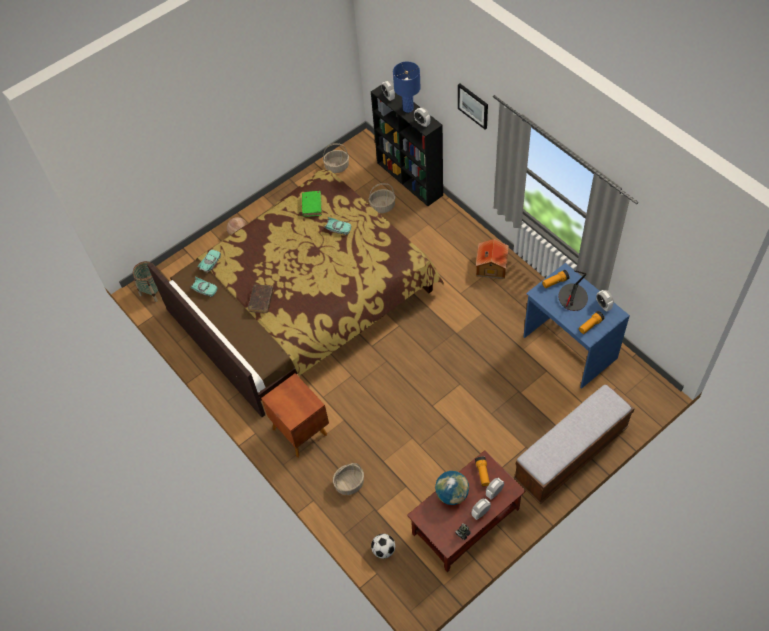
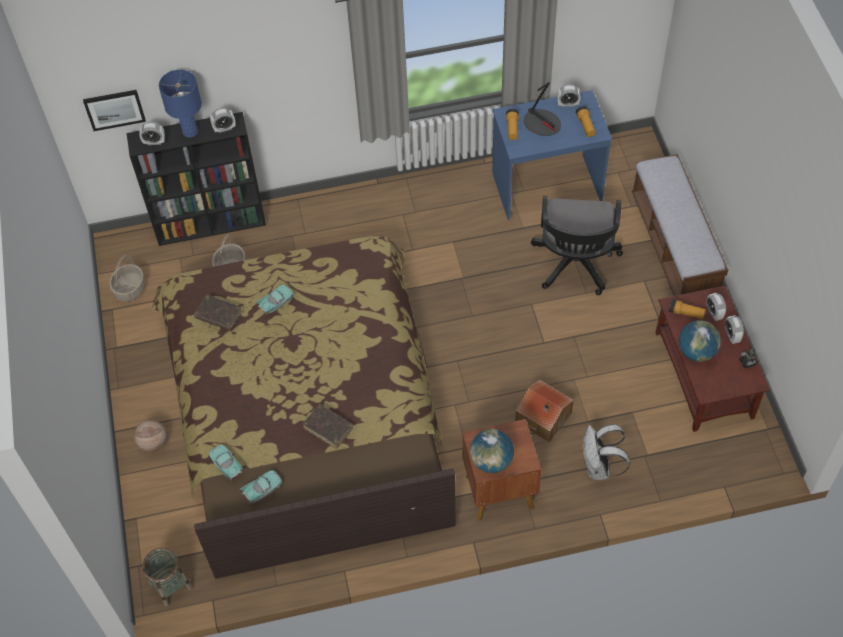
camera: 65 degrees left, 0 degrees up
(281, 399) = (491, 461): none -> globe
(312, 206) = (218, 315): green book -> brown book
(349, 484) = (599, 468): basket -> white backpack
(383, 550) = (699, 468): football -> none
(473, 105) = (288, 46): picture -> picture (114, 109)
(491, 266) = (395, 205): toy house -> toy house (543, 418)
(510, 396) = (575, 265): none -> black office chair

